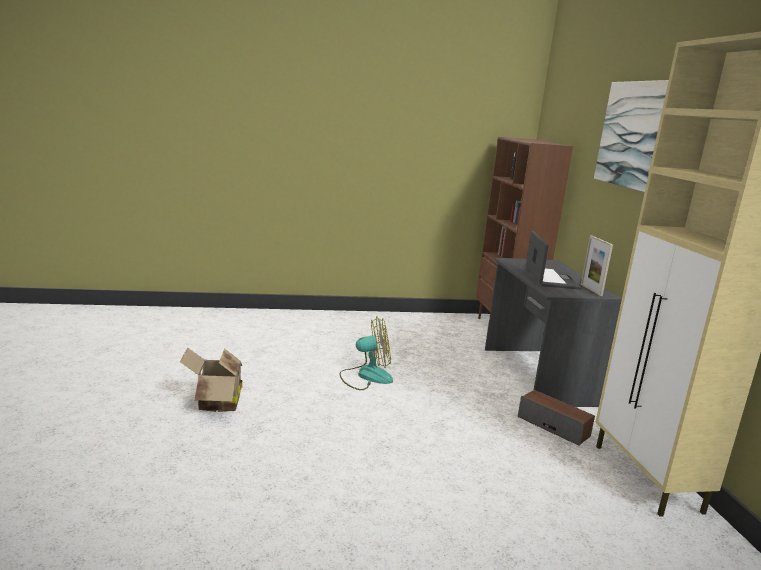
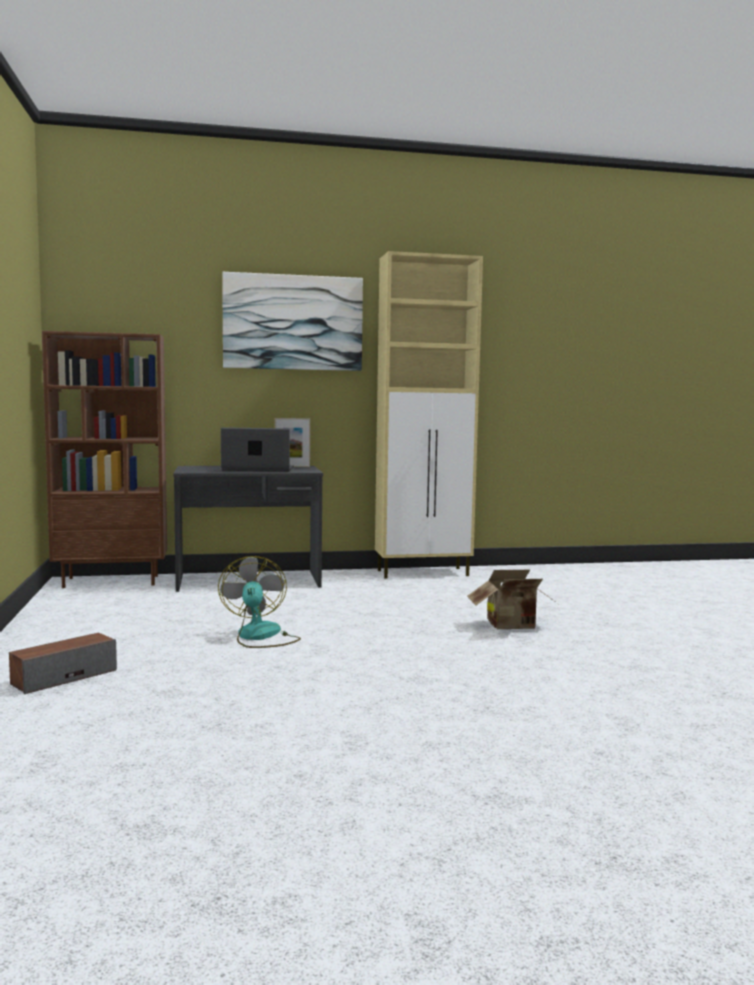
camera: 90 degrees left, 10 degrees down
(215, 403) = (363, 704): cardboard box -> cardboard box (513, 626)
(553, 426) = (356, 584): speaker -> speaker (64, 677)

